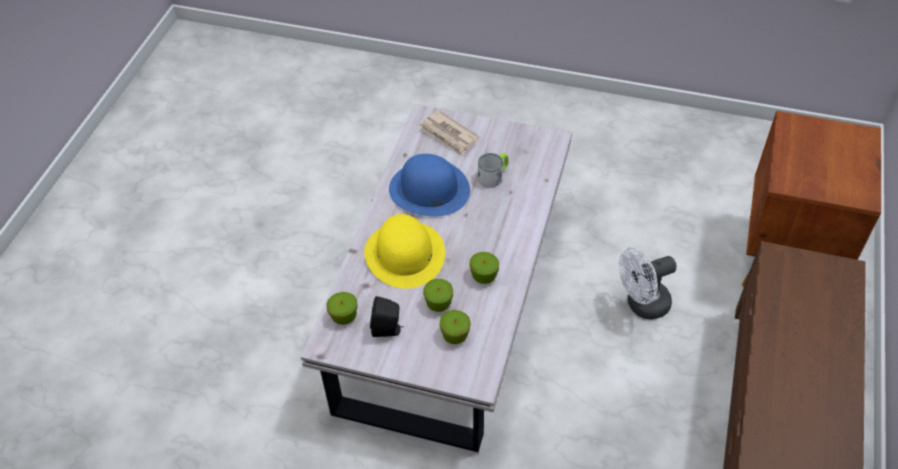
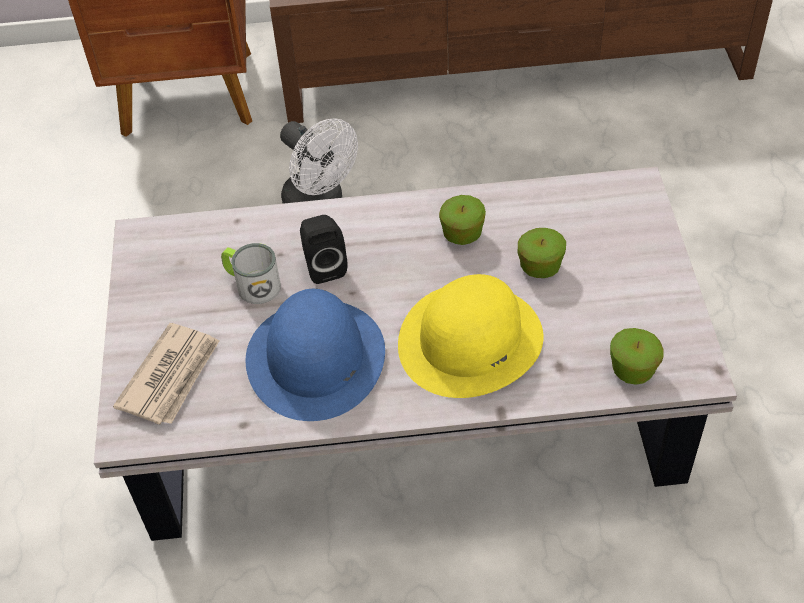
camera: 110 degrees left, 0 degrees up
(388, 330) = (622, 307): black speaker -> black speaker (324, 266)
(455, 335) = (582, 232): apple -> none

